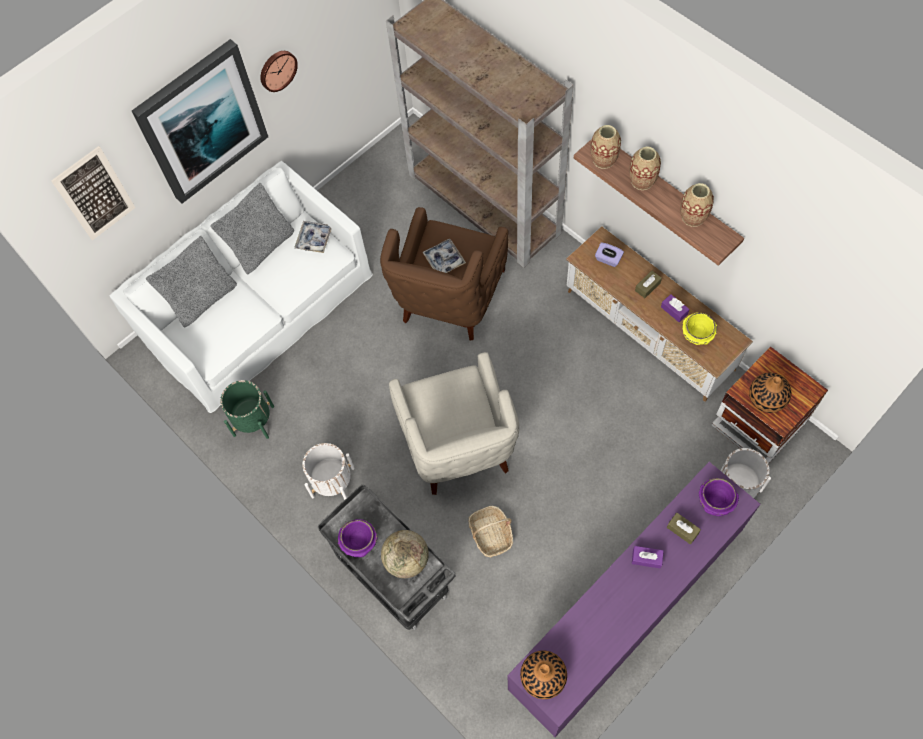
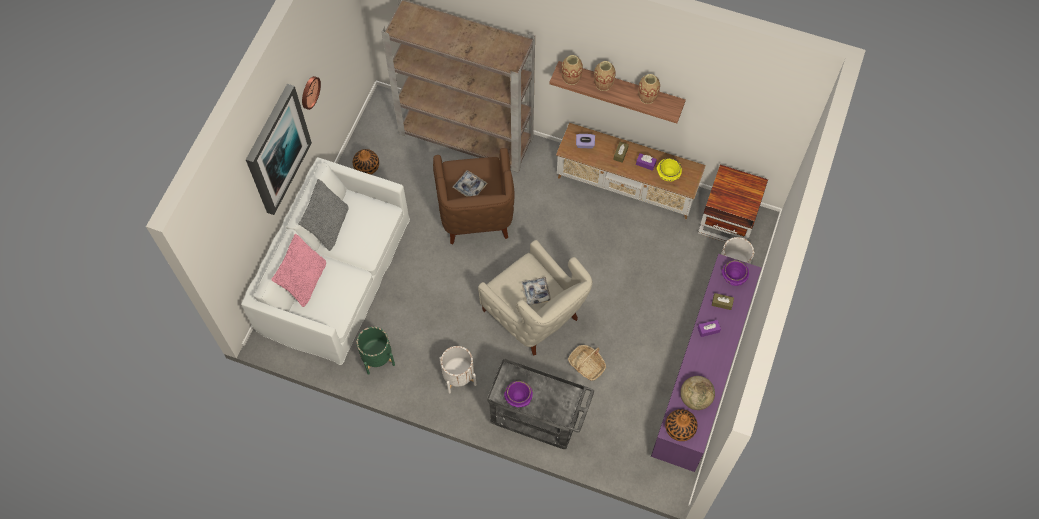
camera: 30 degrees left, 0 degrees up
(94, 194) = (230, 229): picture -> none
(202, 297) = (304, 280): grey pillow -> pink pillow
(314, 239) = (366, 206): tray -> tray (536, 292)
(406, 560) = (556, 395): globe -> globe (695, 398)
(766, 398) = (732, 199): vase -> vase (366, 167)

